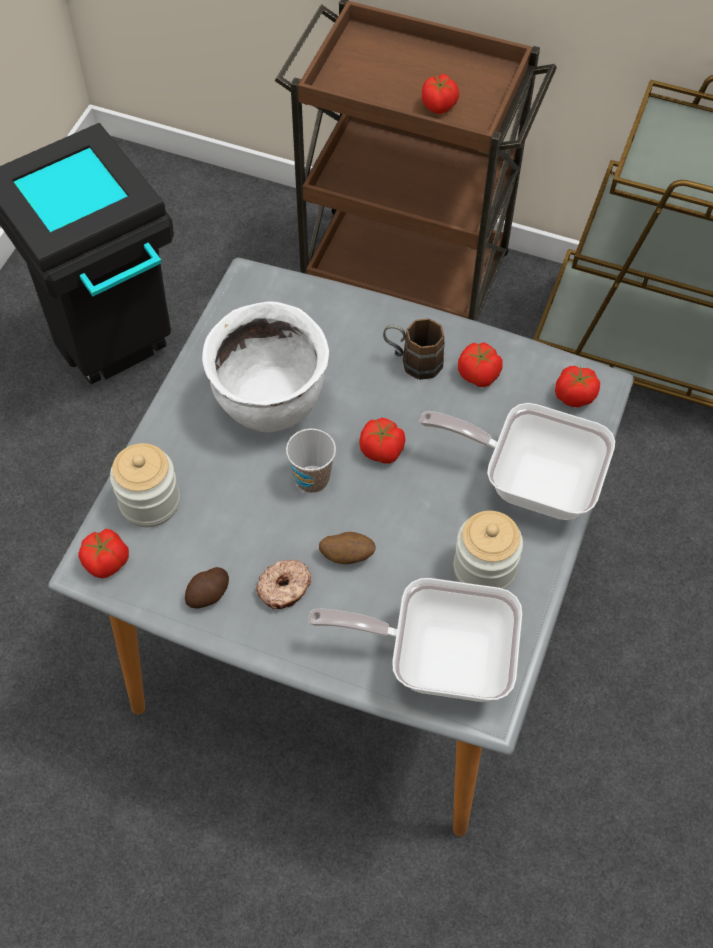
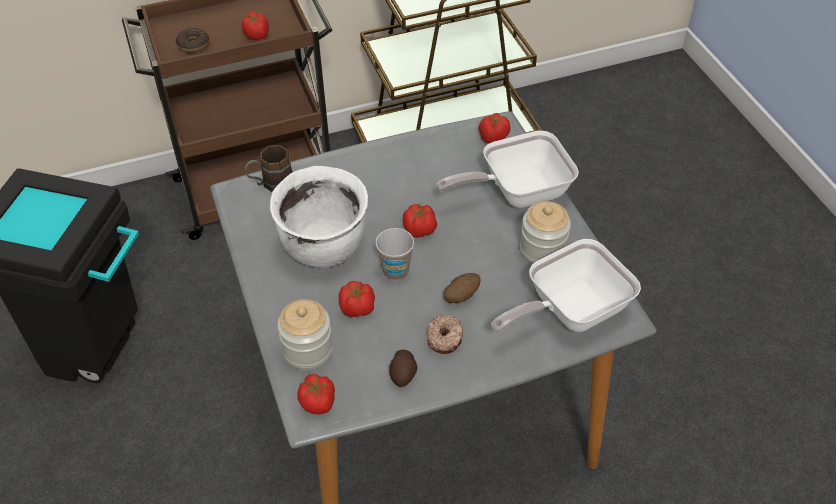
camera: 40 degrees left, 10 degrees down
(364, 79) = (193, 45): none -> donut
(412, 361) = (385, 174): brown mug -> brown mug (271, 184)
(478, 376) = (431, 159): tomato -> tomato (358, 309)

